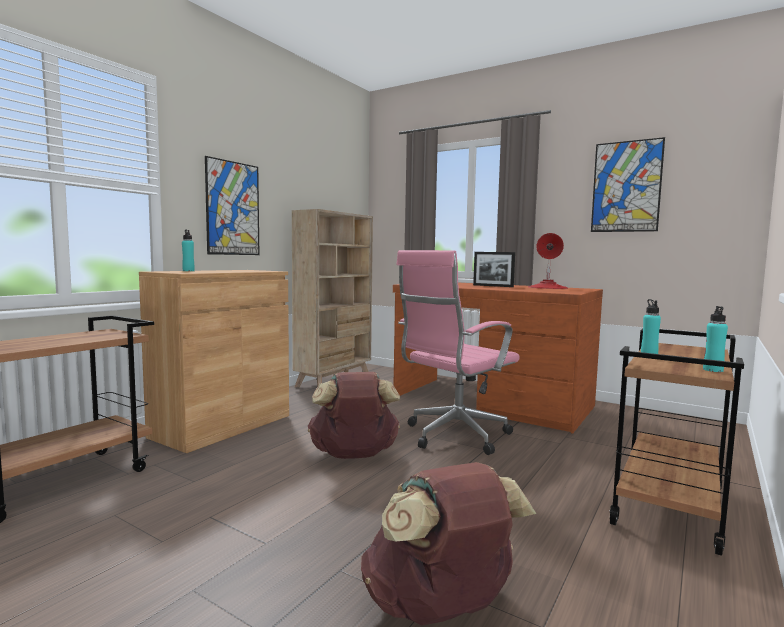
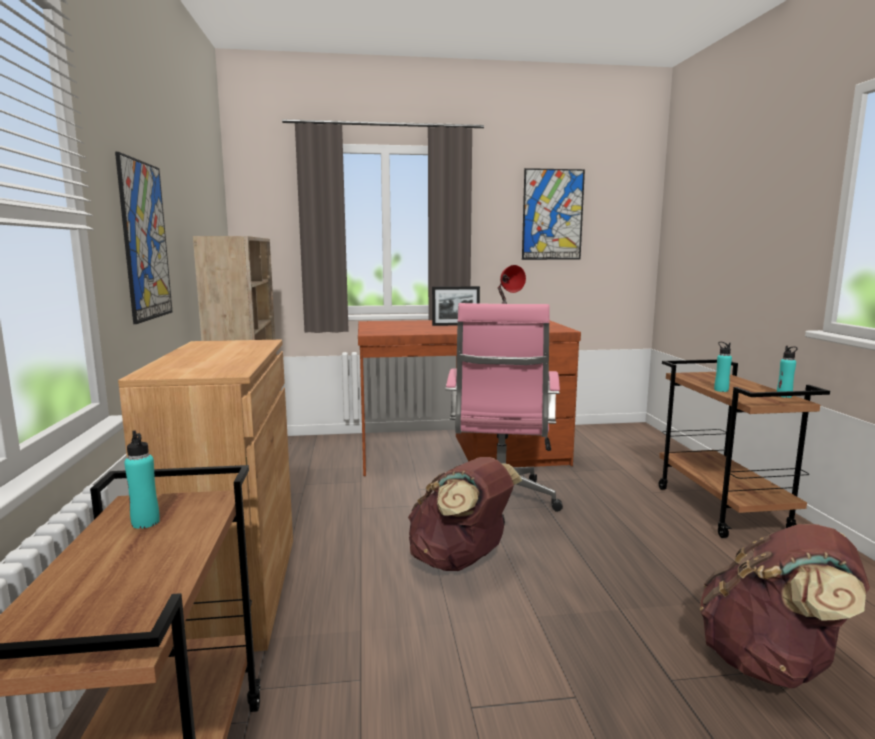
camera: 40 degrees left, 5 degrees up
(188, 271) = (176, 363): turquoise bottle -> turquoise bottle (145, 522)

